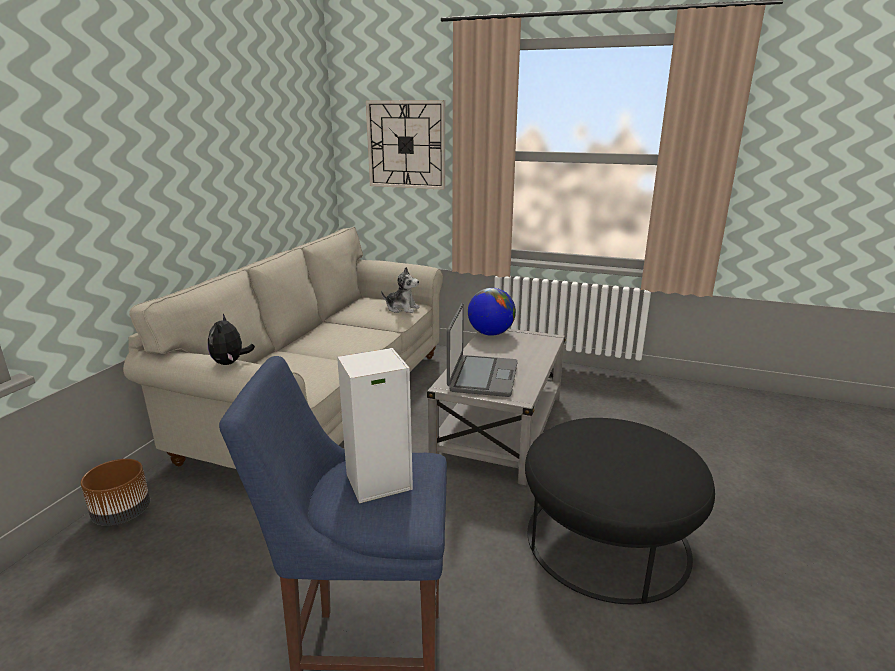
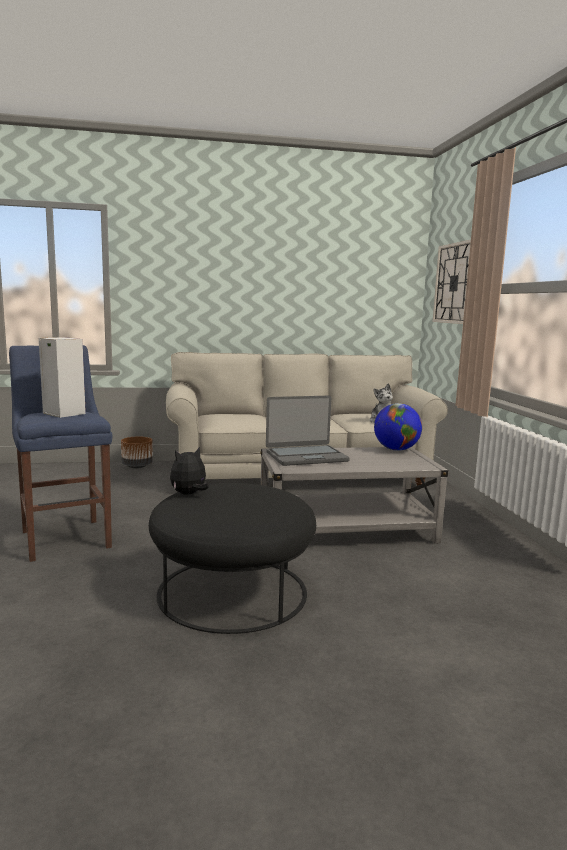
camera: 60 degrees right, 10 degrees down
(230, 363) = (177, 389): plush toy -> plush toy (189, 494)

